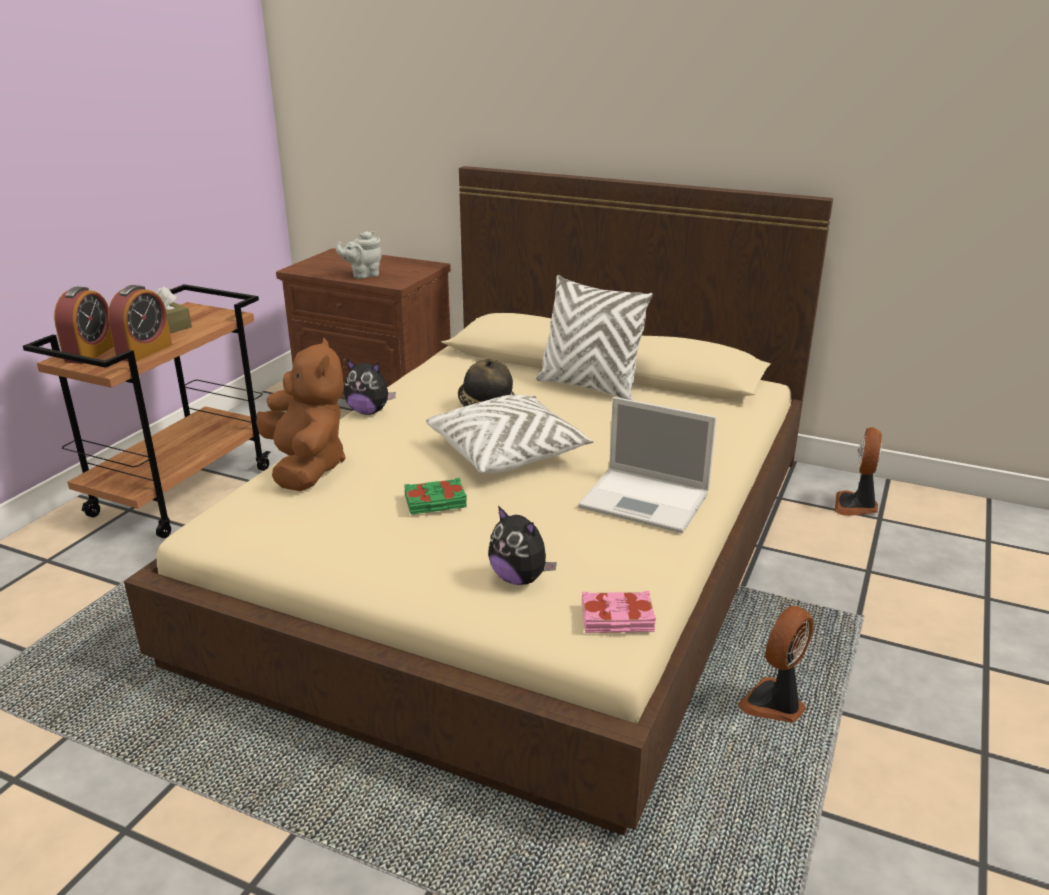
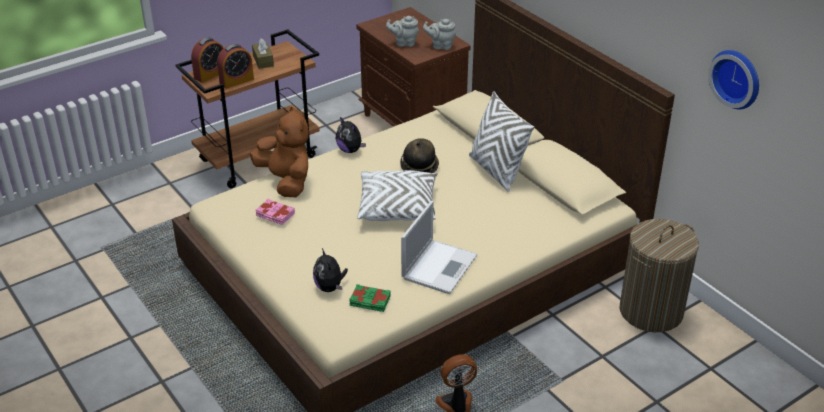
camera: 30 degrees right, 10 degrees up
(306, 468) = (286, 181): brown plush toy -> brown plush toy turned 45 degrees counterclockwise
(414, 270) = (440, 46): none -> grey teapot
(436, 502) = (330, 227): green book -> green book (370, 301)
(617, 619) = (353, 326): pink book -> pink book (275, 215)
(647, 500) = (440, 266): laptop -> laptop turned 120 degrees counterclockwise
(856, 506) = (651, 311): fan -> laundry basket
(939, 136) = (737, 78): none -> wall clock

